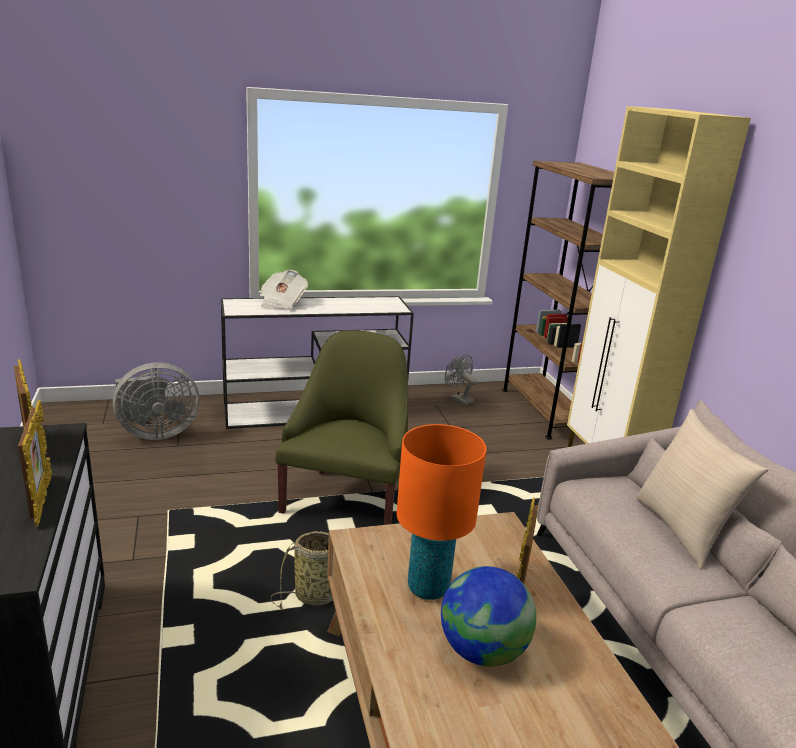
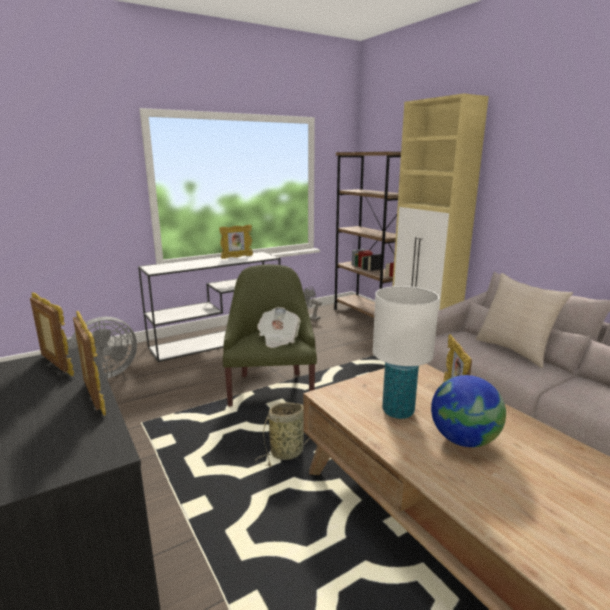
camera: 15 degrees left, 5 degrees down
(281, 303) = (185, 263): newspaper -> newspaper (278, 339)
(355, 302) = (237, 257): none -> picture frame
(428, 587) = (397, 412): orange table lamp -> white table lamp

